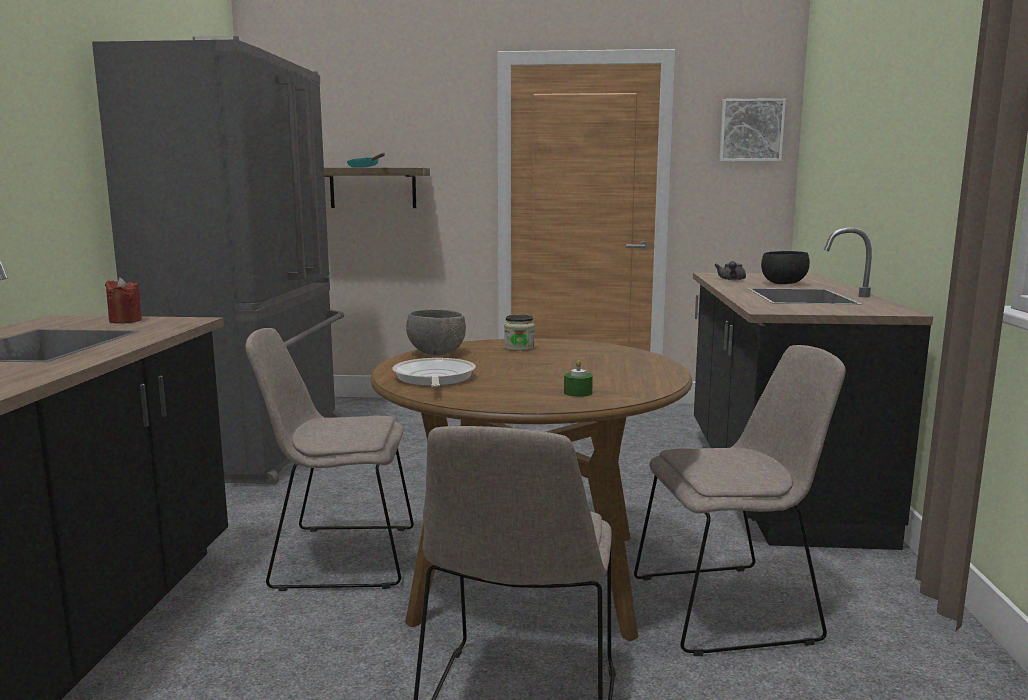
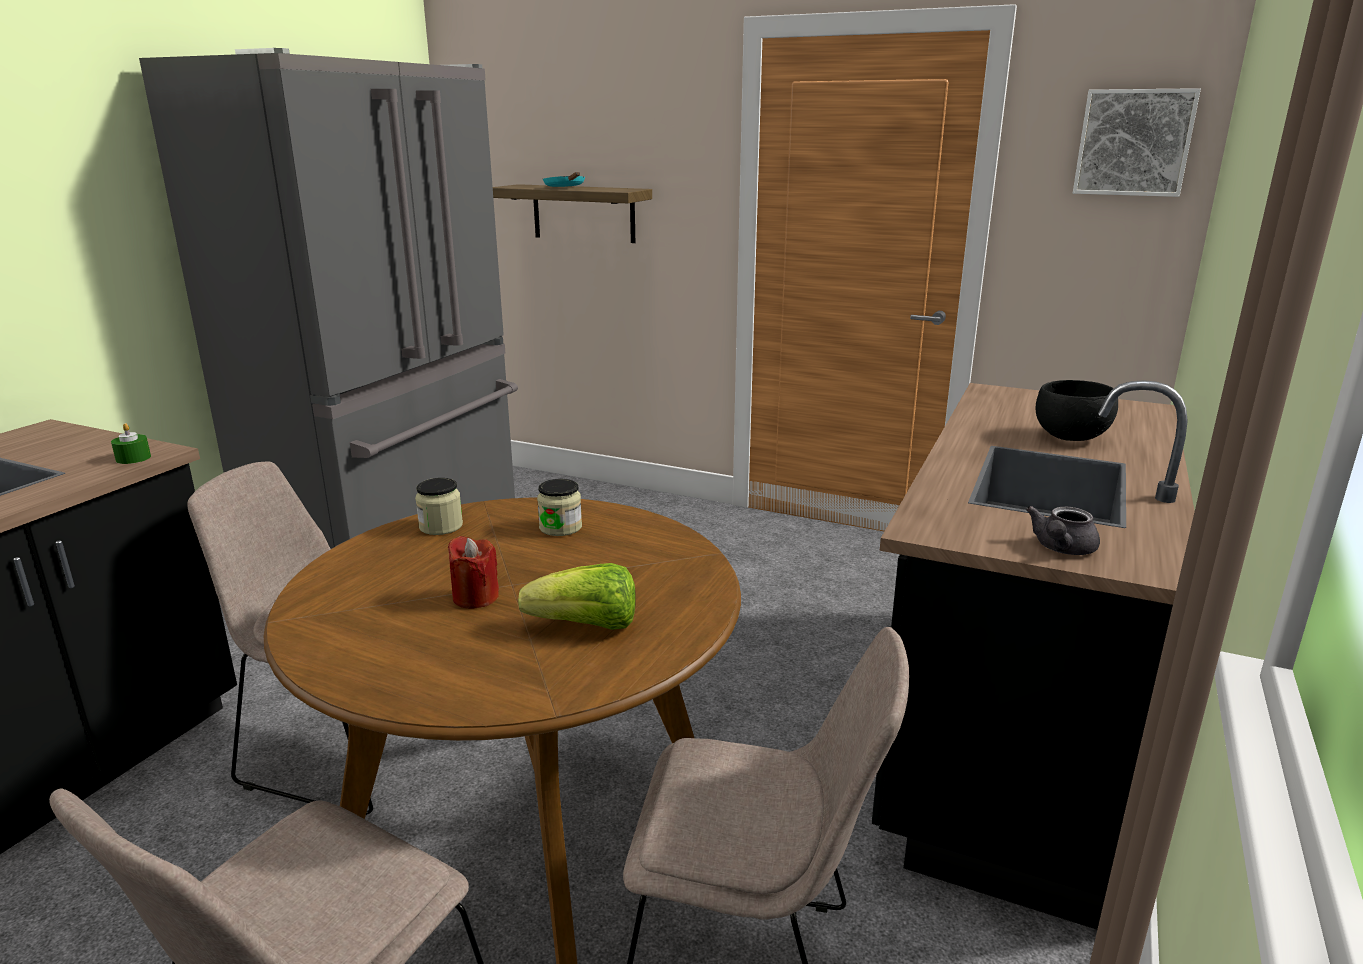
camera: 20 degrees right, 10 degrees up
(125, 321) = (90, 445): red candle -> red candle (475, 597)
(433, 378) = (357, 592): frying pan -> none
(437, 354) = (441, 526): grey bowl -> jar
(578, 393) = (487, 670): green candle -> green candle (133, 458)
(607, 375) = (586, 626): none -> lettuce
(731, 279) = (1000, 413): grey teapot -> grey teapot (1061, 549)

